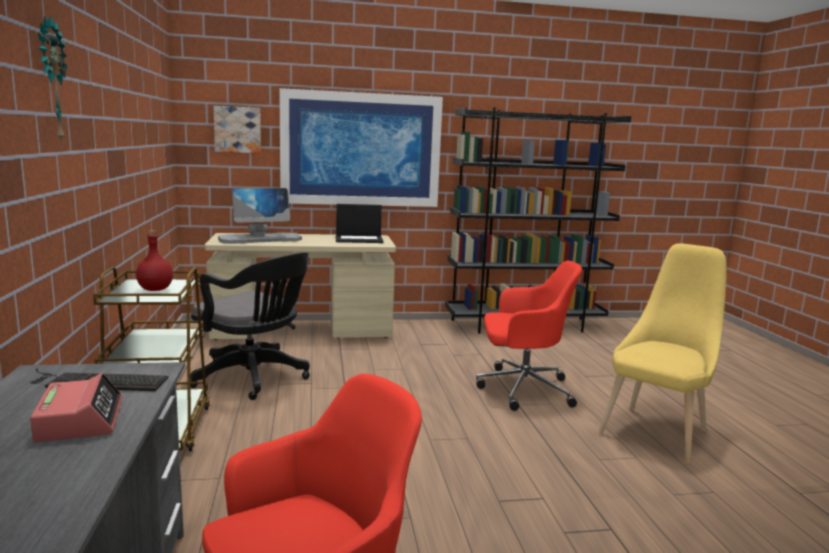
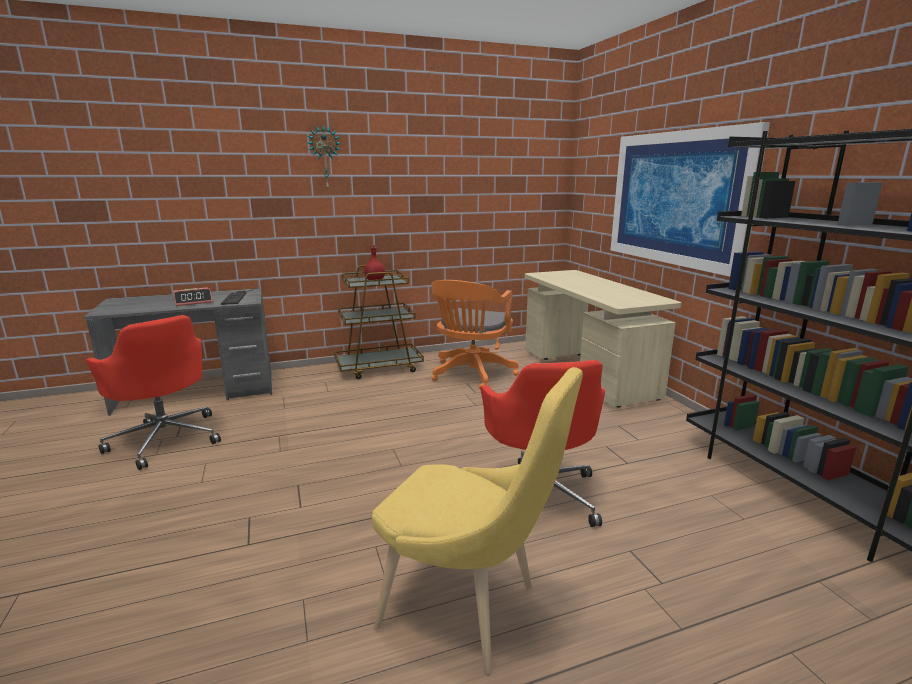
camera: 80 degrees right, 5 degrees up
(237, 129) = (598, 179): picture -> none
(255, 378) = (471, 375): black office chair -> orange office chair
(261, 239) = (569, 278): monitor -> none
(359, 239) = (630, 297): laptop -> none

